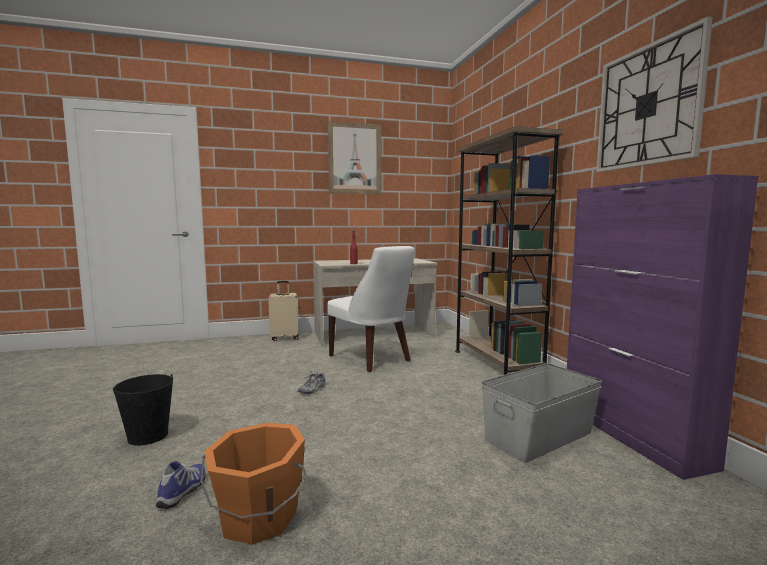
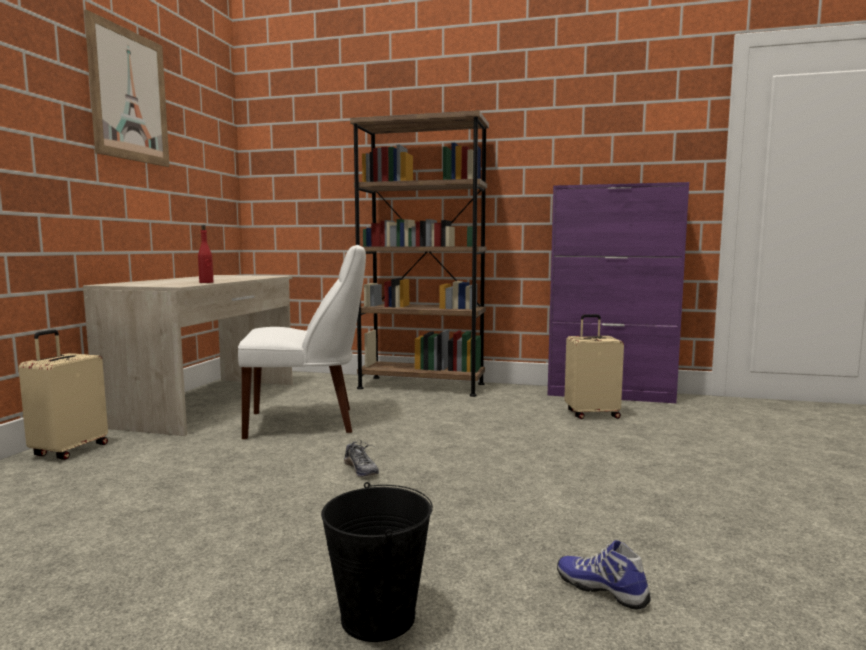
camera: 60 degrees left, 0 degrees up
(257, 518) = (682, 546): orange bucket -> none
(540, 436) = (591, 414): grey storage box -> beige suitcase
(648, 106) = (586, 120): wall clock -> none

